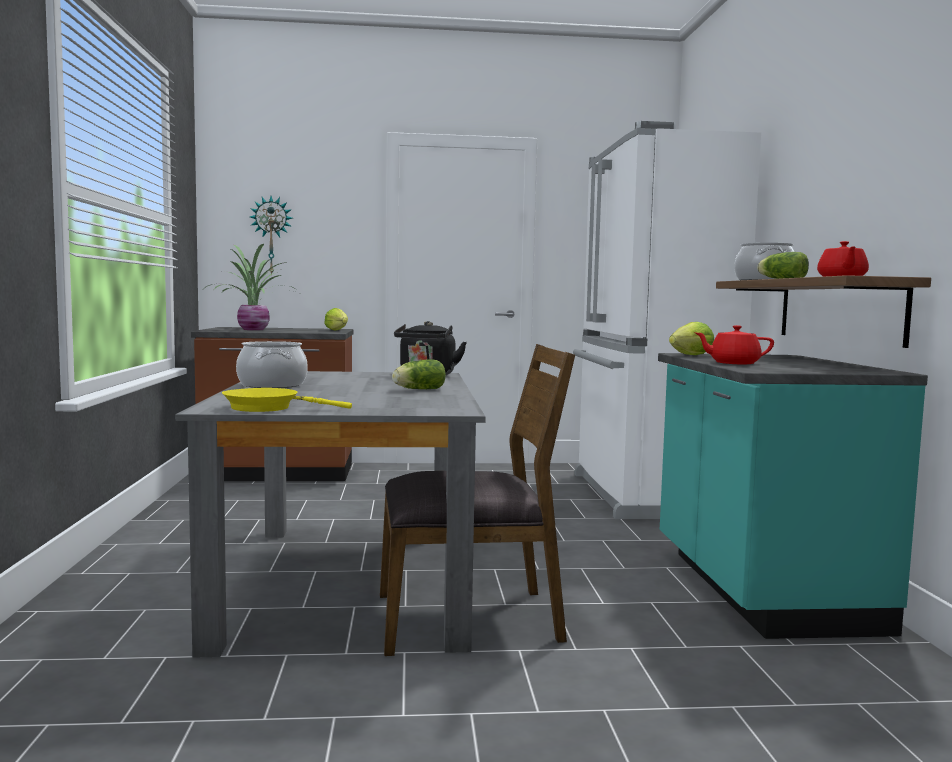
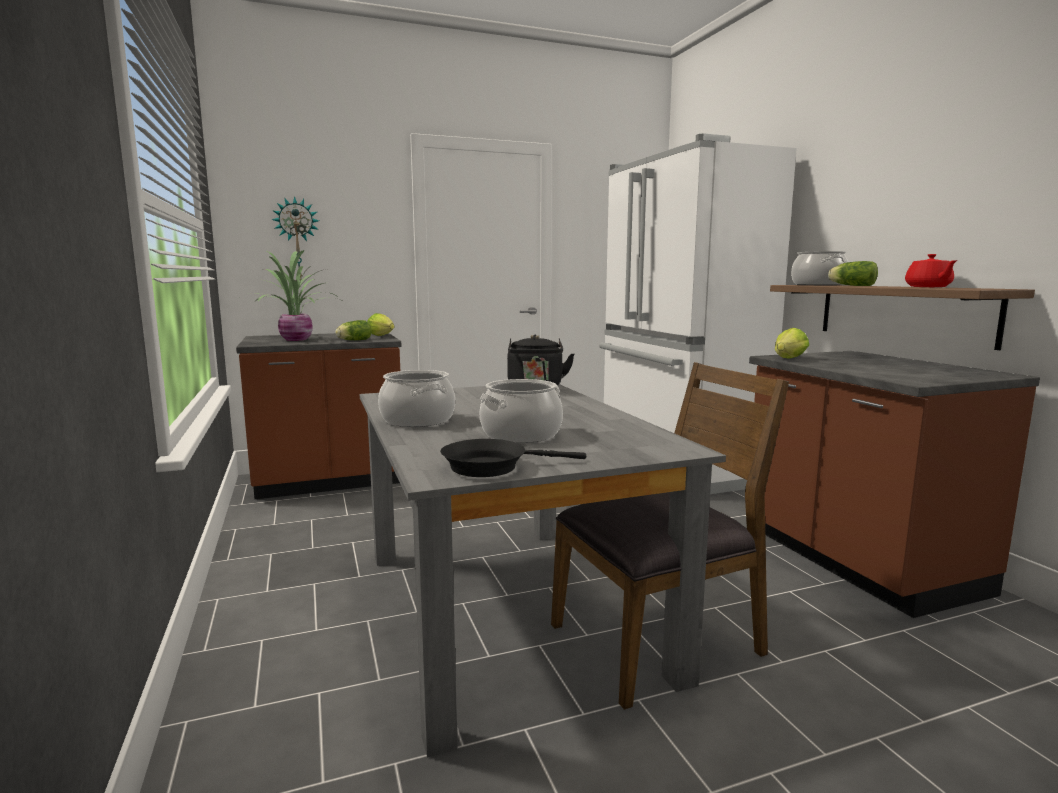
camera: 15 degrees left, 5 degrees up
(268, 408) = (491, 466): yellow frying pan -> black frying pan
(337, 396) = (521, 434): none -> cooking pot
(417, 389) = (573, 414): lettuce -> lettuce (353, 340)
(733, 363) = (861, 370): red teapot -> none
(760, 590) = (856, 562): turquoise counter -> brown counter

